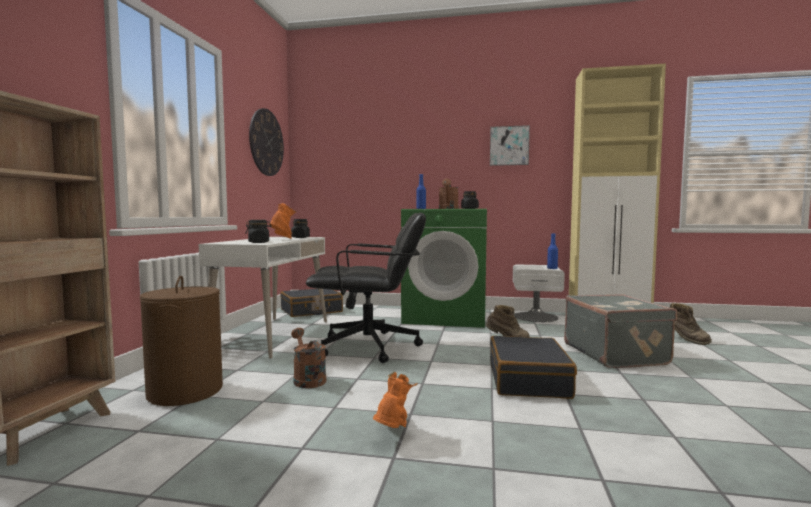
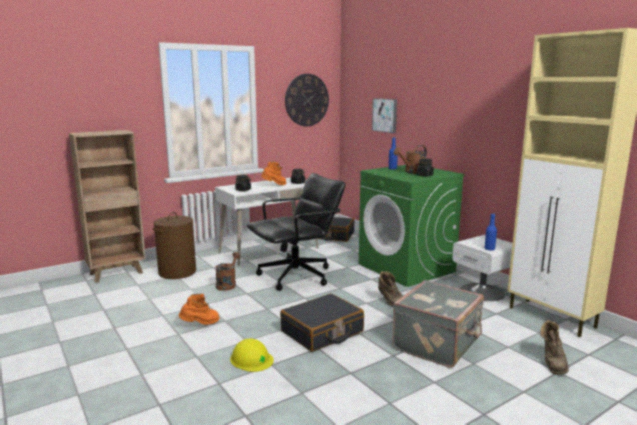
camera: 45 degrees right, 10 degrees up
(370, 347) = (297, 276): black office chair -> black office chair turned 75 degrees counterclockwise
(509, 146) = (490, 110): picture -> picture (385, 115)
(551, 434) = (251, 359): none -> yellow hard hat

